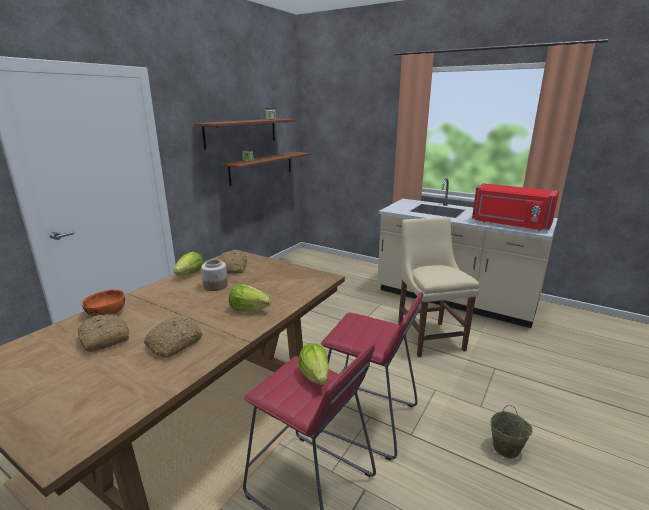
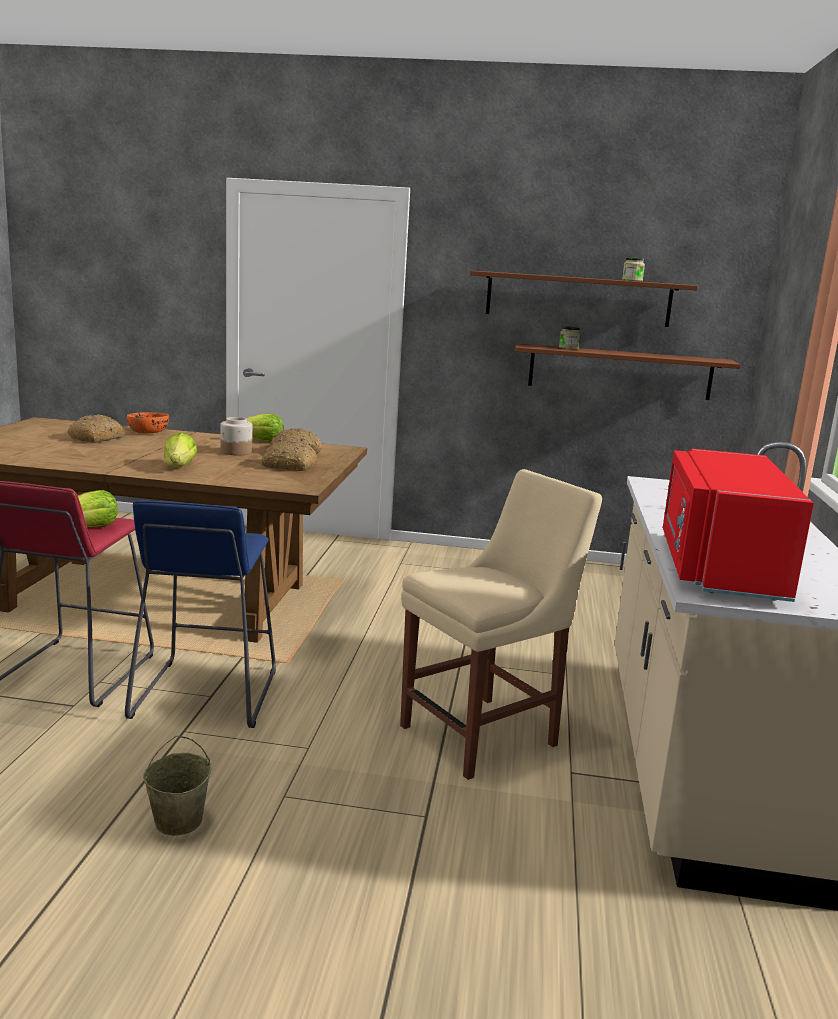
camera: 65 degrees right, 5 degrees down
(174, 344) = (93, 454): bread -> bread (289, 466)
(367, 418) = (206, 694): red stool -> blue stool

